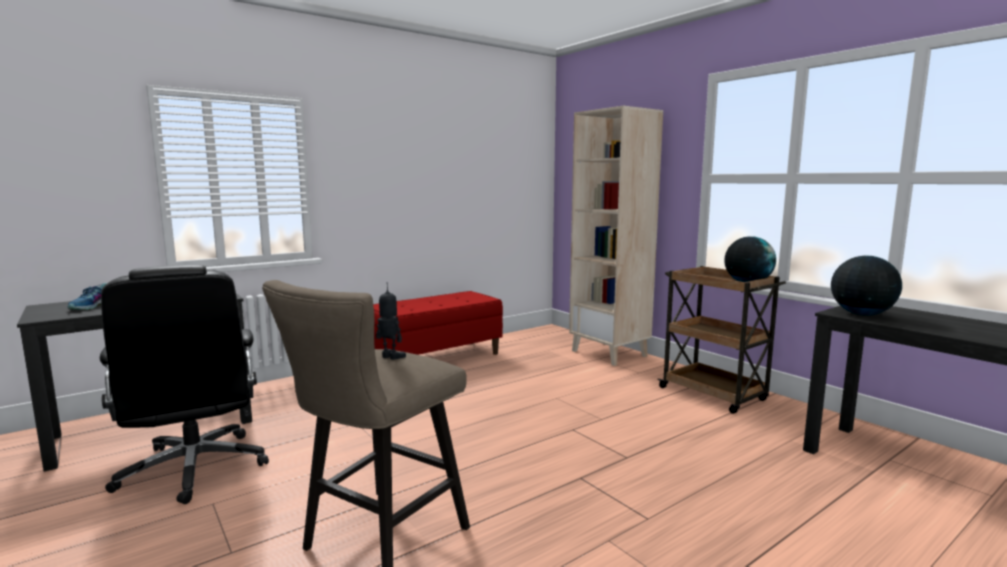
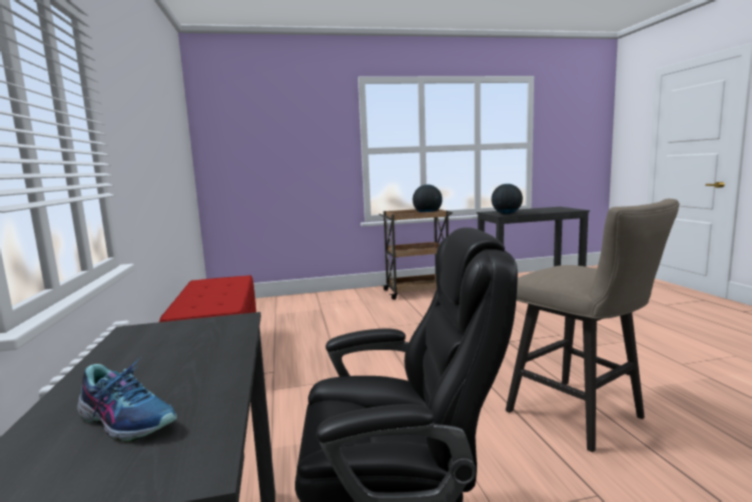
camera: 65 degrees left, 0 degrees up
(390, 357) = (568, 268): toy robot -> none
(610, 353) = (314, 299): beige bookcase -> none

